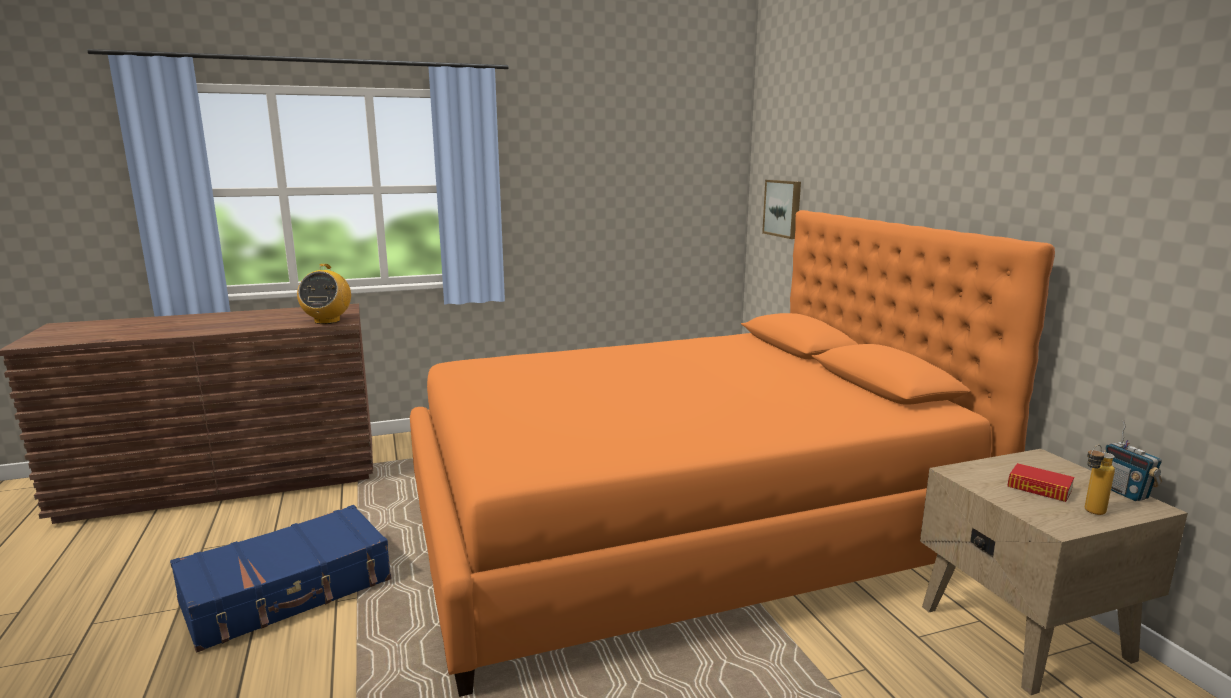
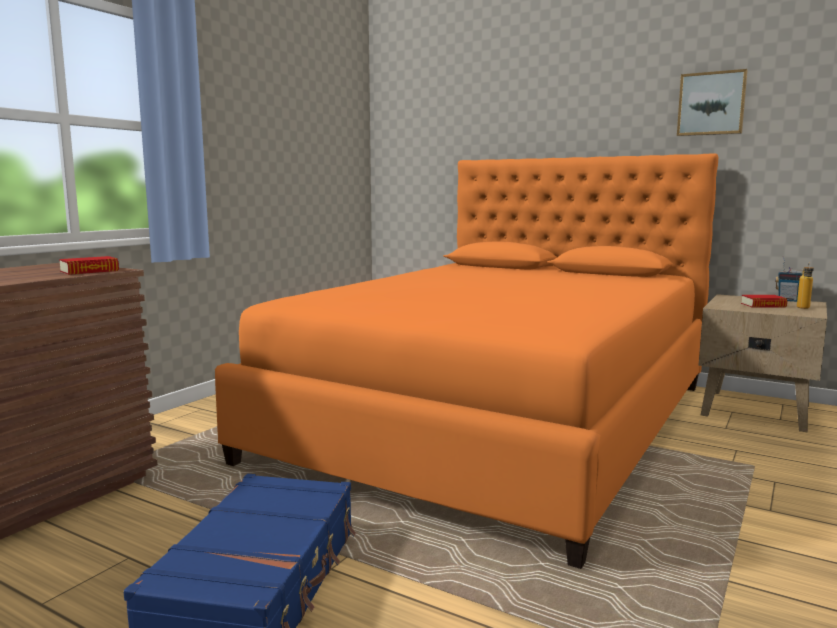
camera: 40 degrees left, 5 degrees down
(327, 321) = (89, 271): radio -> book
(783, 208) = (423, 164): picture -> picture (711, 104)

